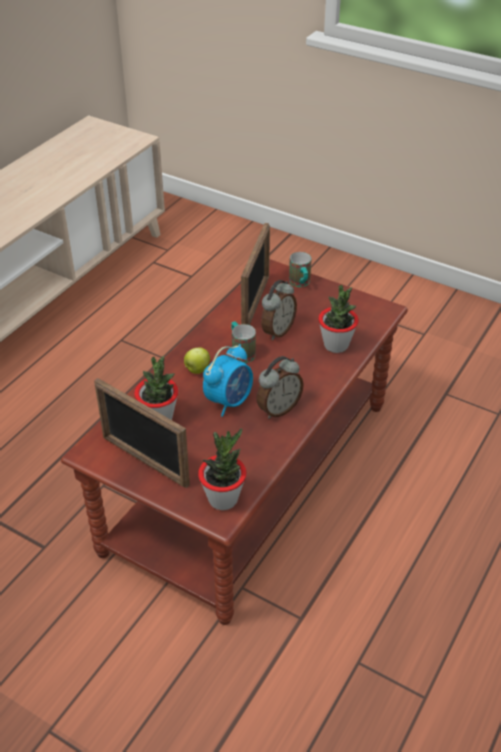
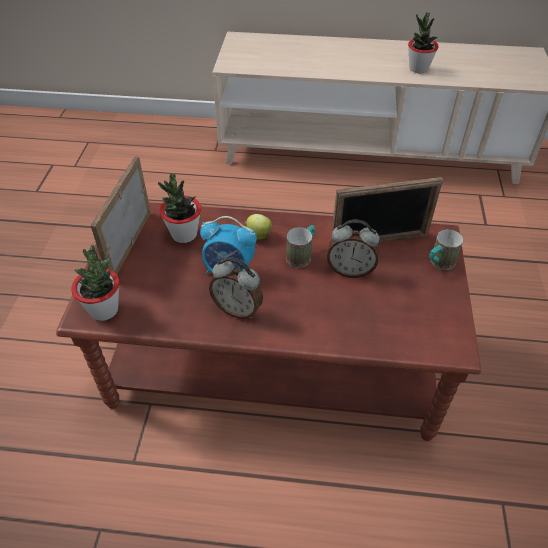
camera: 65 degrees right, 5 degrees up
(336, 345) = (362, 324): potted plant -> potted plant (418, 69)

